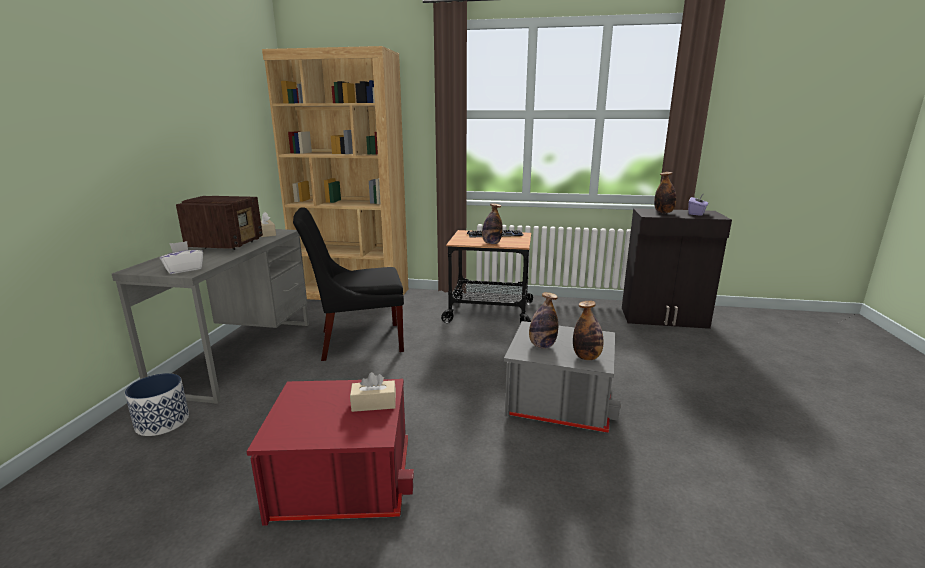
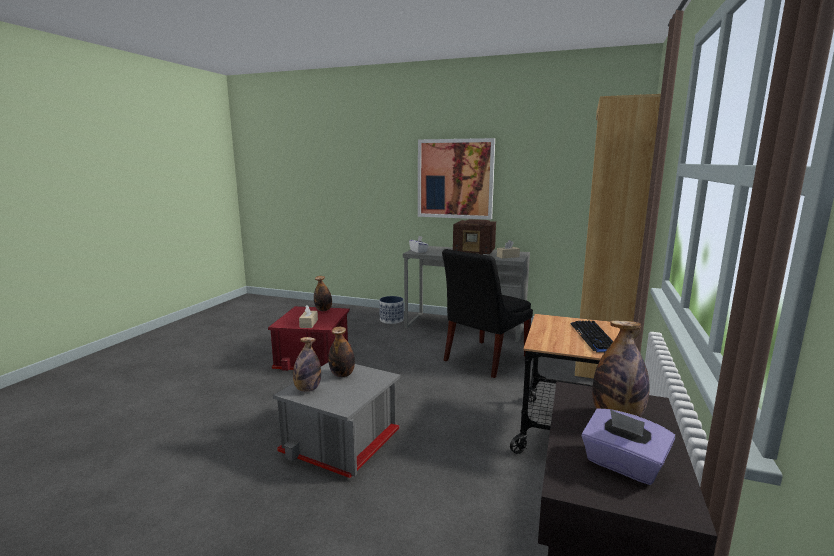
camera: 100 degrees right, 5 degrees down
(132, 136) = (455, 179): none -> picture
(356, 341) = (483, 359): black chair -> black chair turned 135 degrees counterclockwise
(491, 243) = (544, 332): bottle -> bottle (323, 310)

